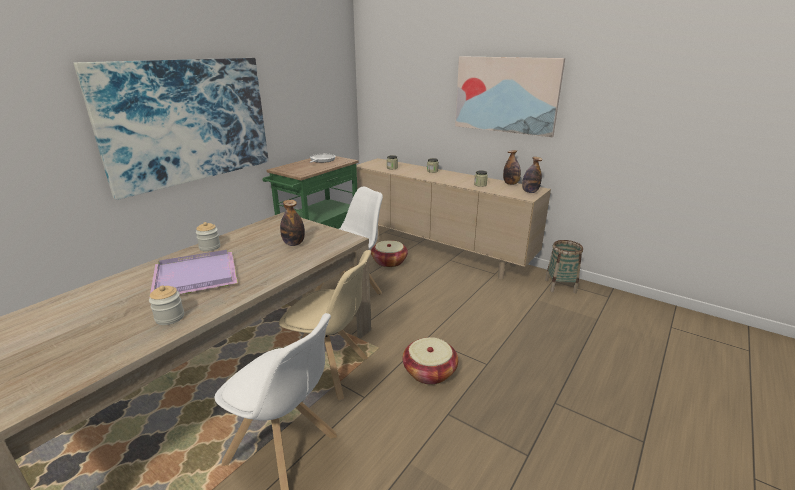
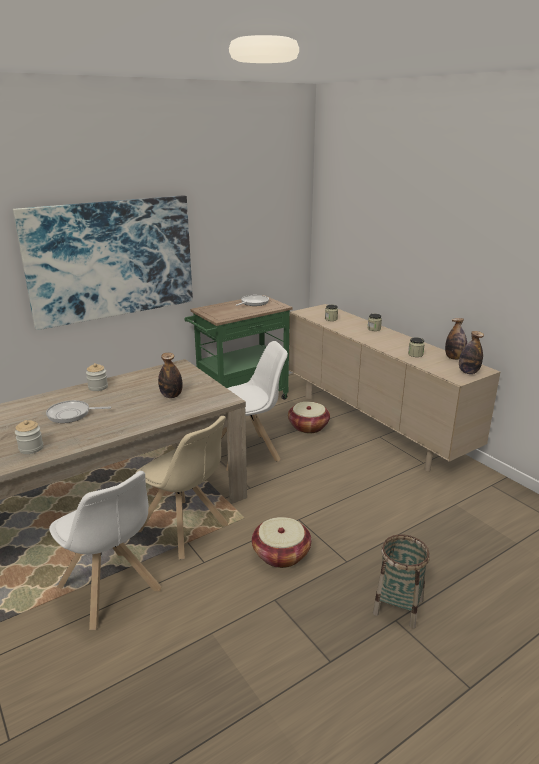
camera: 20 degrees right, 0 degrees up
(197, 276) = (71, 414): purple tray -> frying pan
(506, 95) = (459, 251): picture -> none
(560, 286) = (497, 494): basket -> basket (398, 607)

